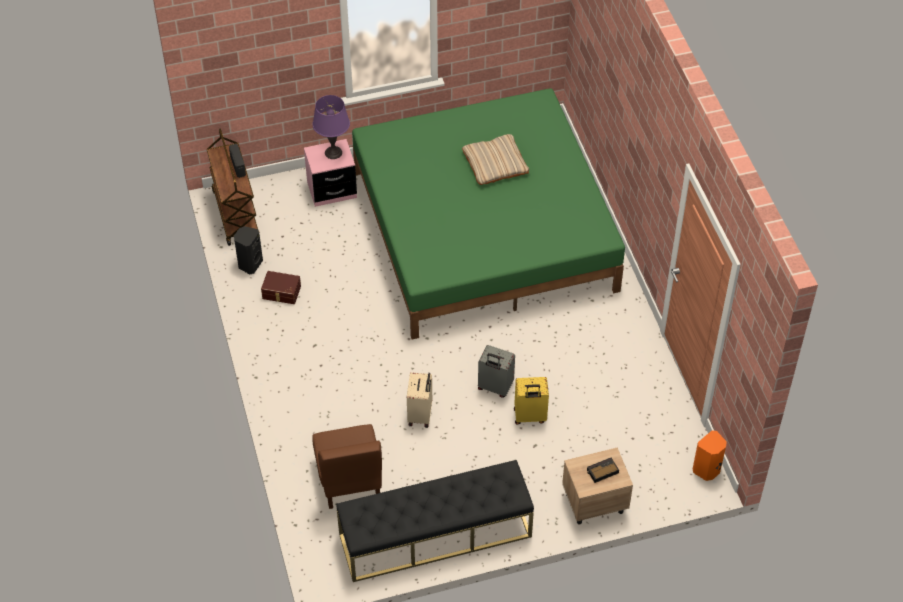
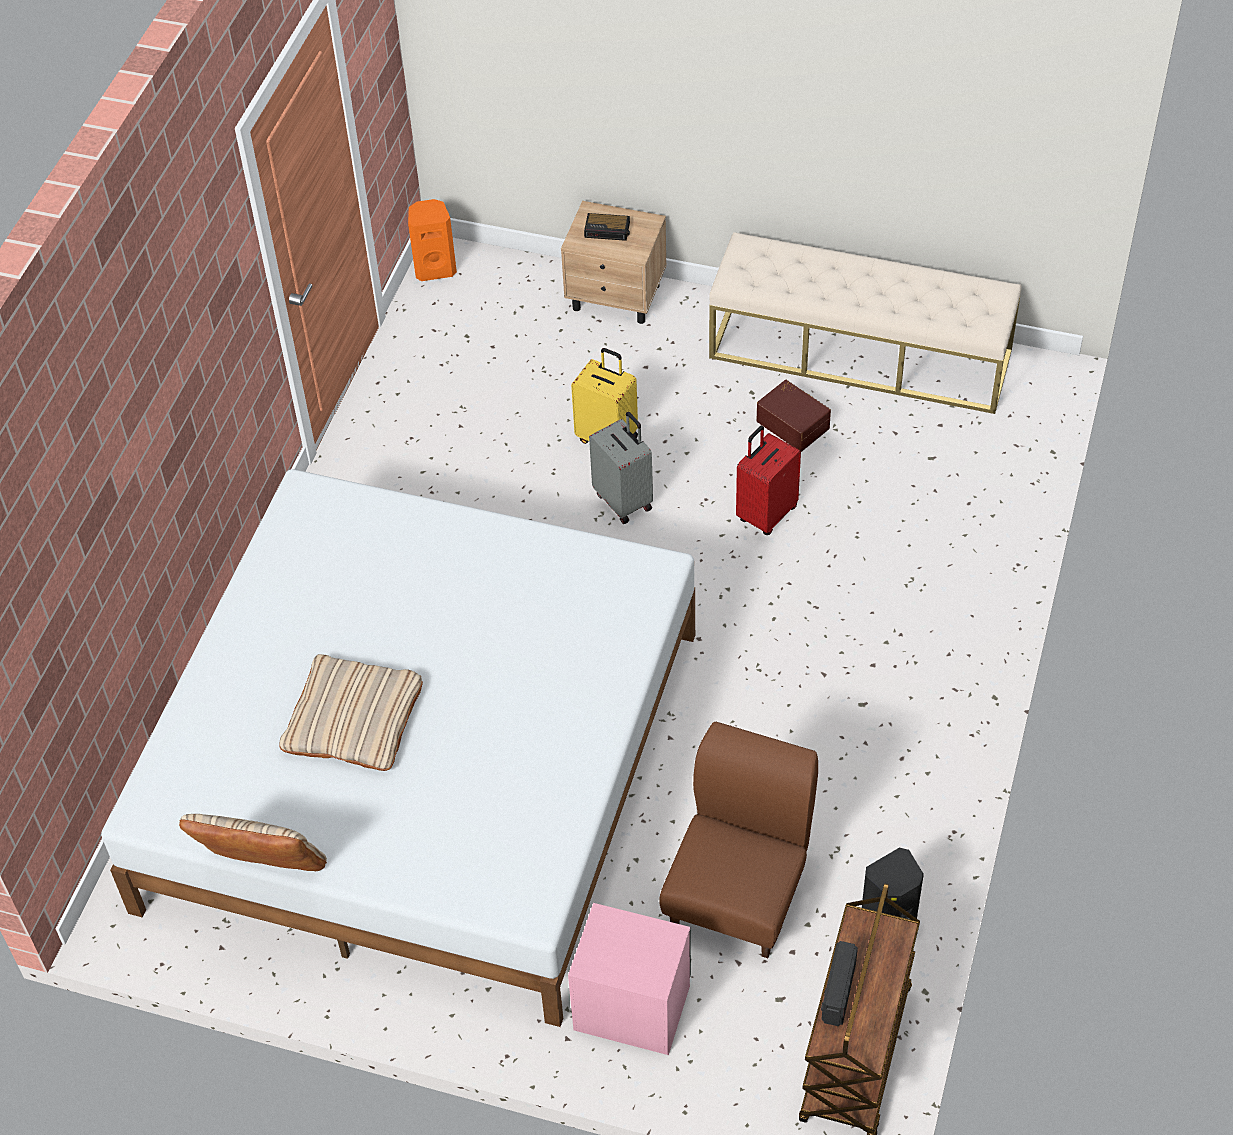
camera: 145 degrees left, 0 degrees up
(281, 293) = (863, 831): brown storage box -> brown storage box (793, 423)
(333, 153) = (616, 953): purple table lamp -> none
(349, 480) = (935, 474): brown chair -> brown chair (739, 895)
(421, 415) = (766, 514): beige suitcase -> red suitcase
(435, 535) = (860, 353): black bench -> beige bench
(479, 102) = (264, 872): none -> beige pillow
(484, 230) = (422, 767): green bed -> white bed

